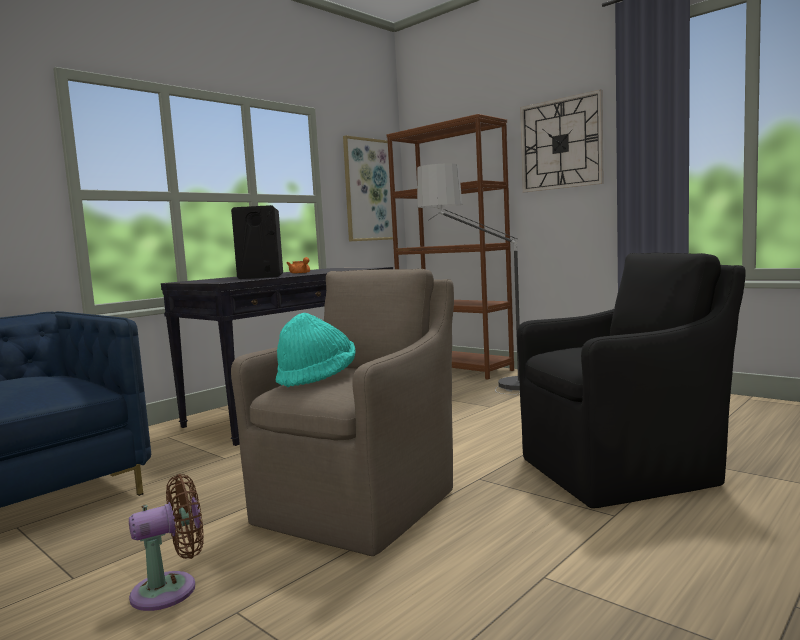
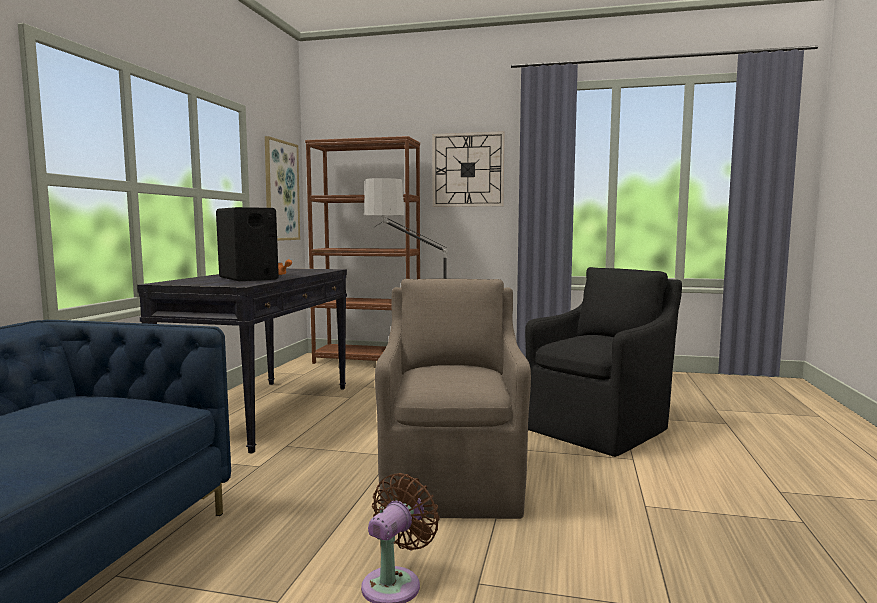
camera: 30 degrees left, 0 degrees up
(317, 378) = (439, 376): turquoise hat -> none

